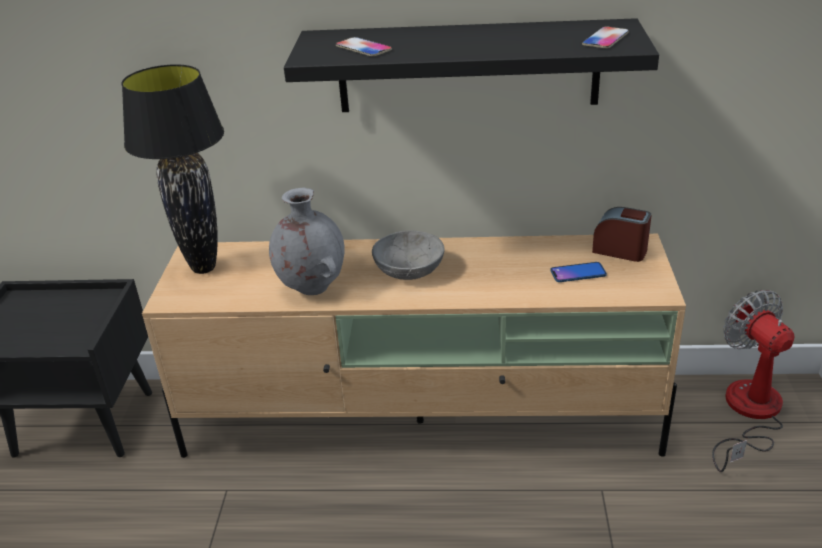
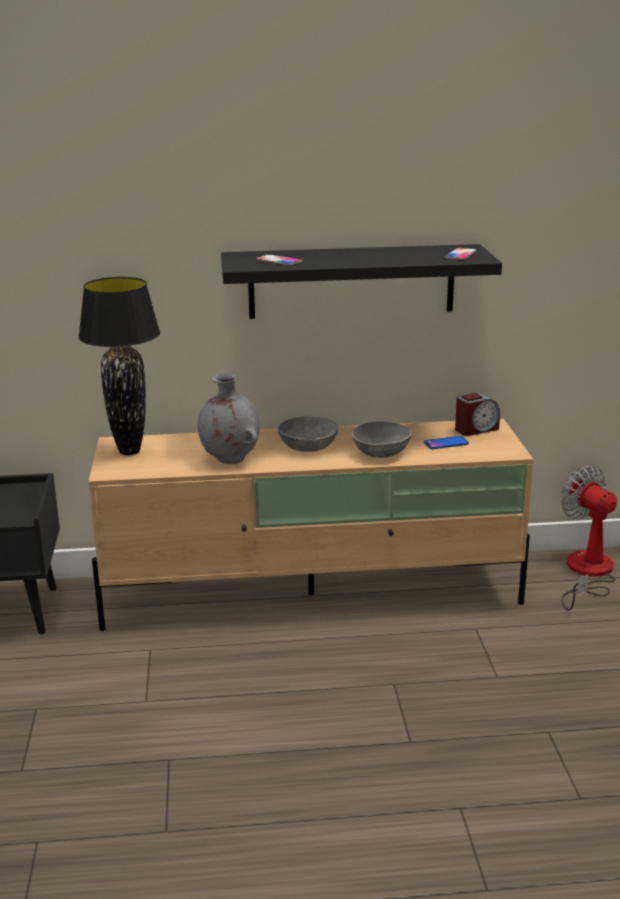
camera: 10 degrees left, 10 degrees down
(495, 284) = (382, 452): none -> grey bowl
(620, 250) = (476, 429): alarm clock -> alarm clock turned 135 degrees clockwise

